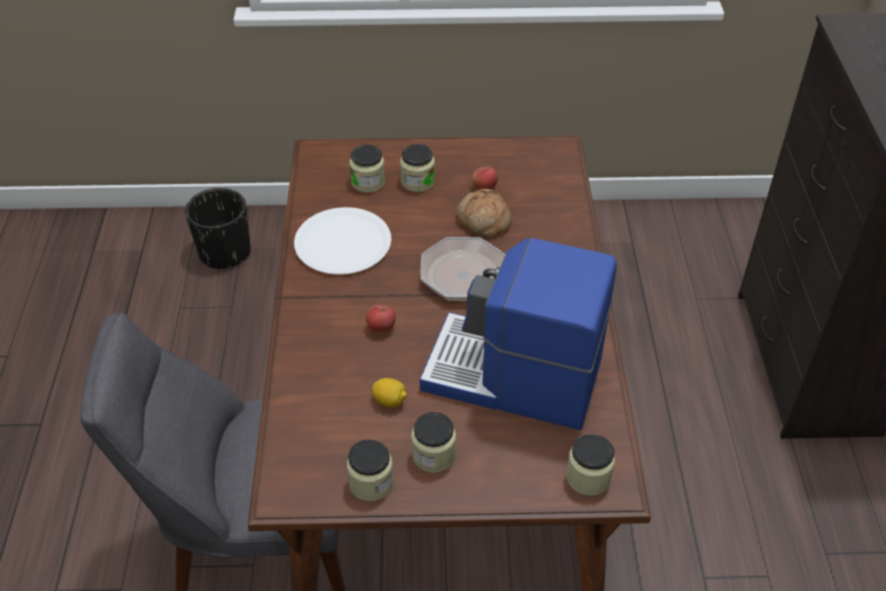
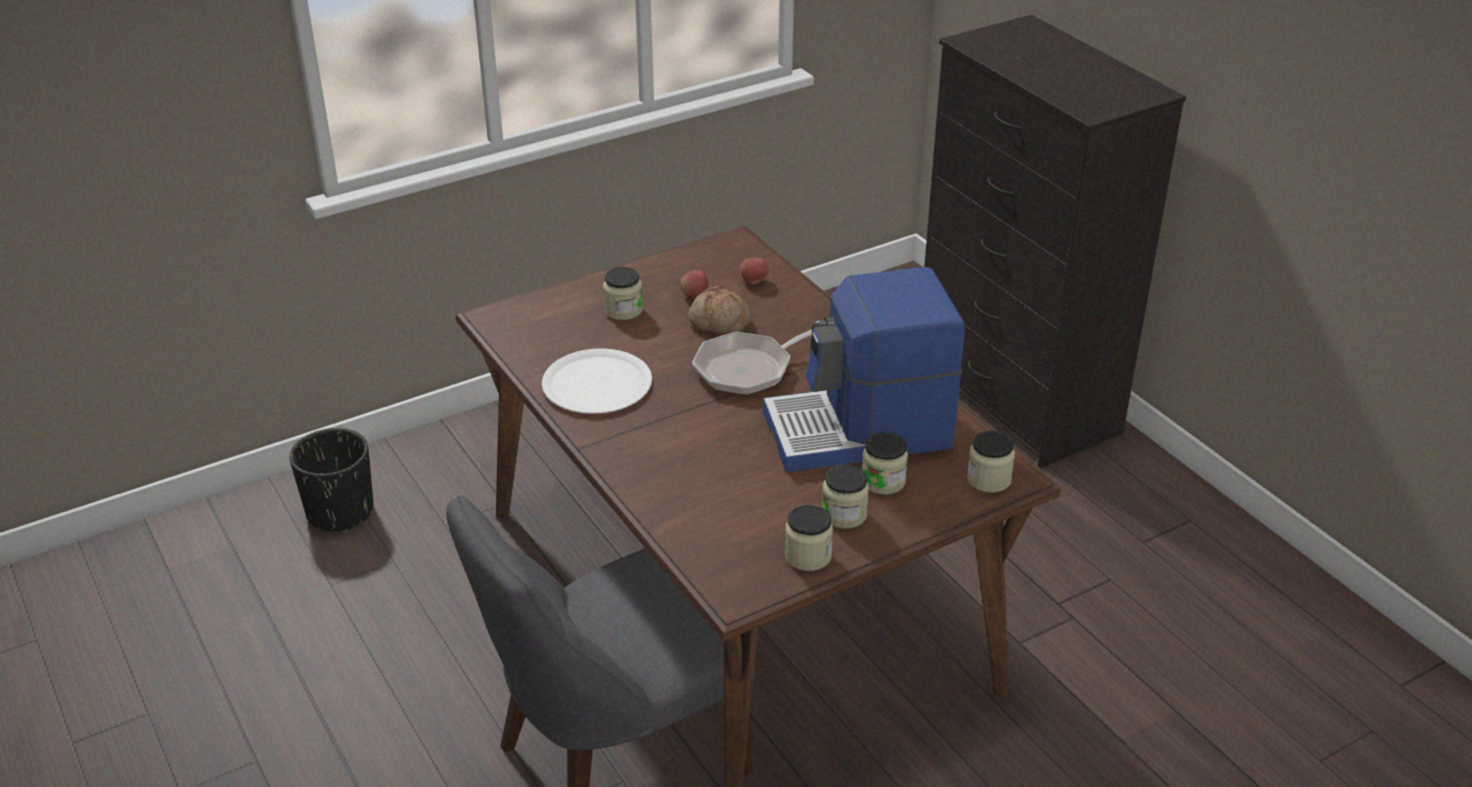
camera: 30 degrees left, 10 degrees down
(368, 182) = (573, 326): jar -> jar (883, 481)
(381, 327) = (702, 438): apple -> apple (754, 281)
(390, 401) = (765, 490): lemon -> none

